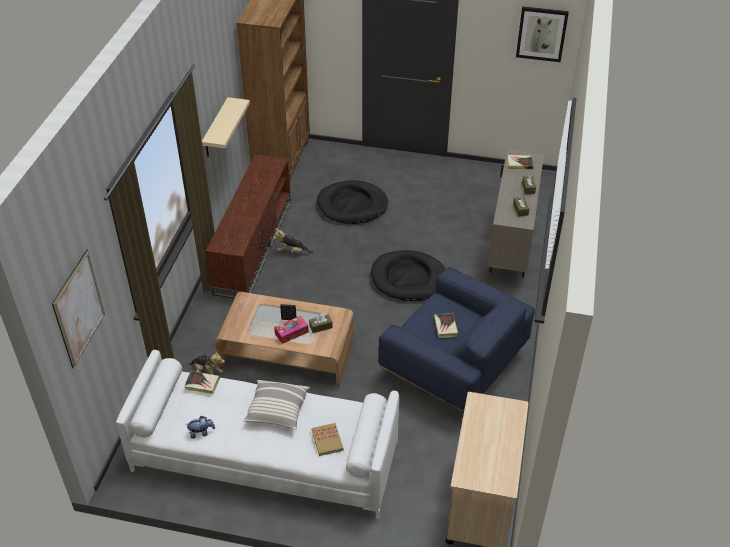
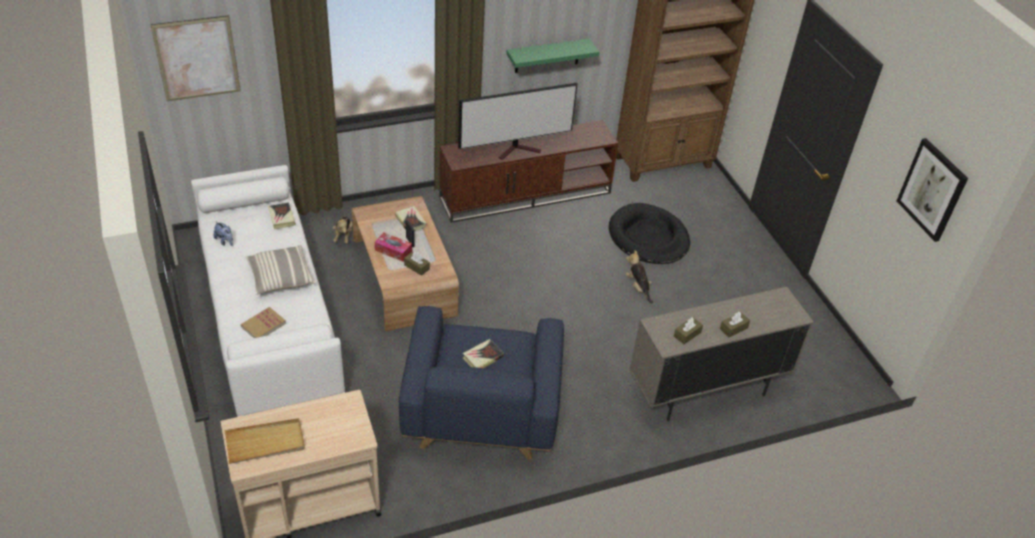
camera: 55 degrees right, 0 degrees up
(216, 129) = (547, 56): beige shelf -> green shelf
(250, 210) = (518, 150): none -> television
(292, 251) = (541, 223): plush toy -> plush toy (638, 287)
(409, 279) = (578, 323): black dog bed -> none
(490, 465) = (265, 443): none -> beige tray
(519, 164) = (770, 306): book -> book (410, 221)

